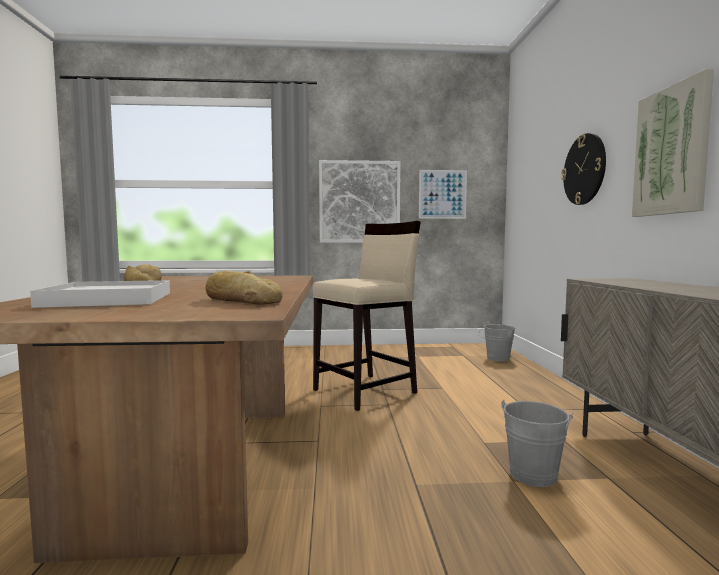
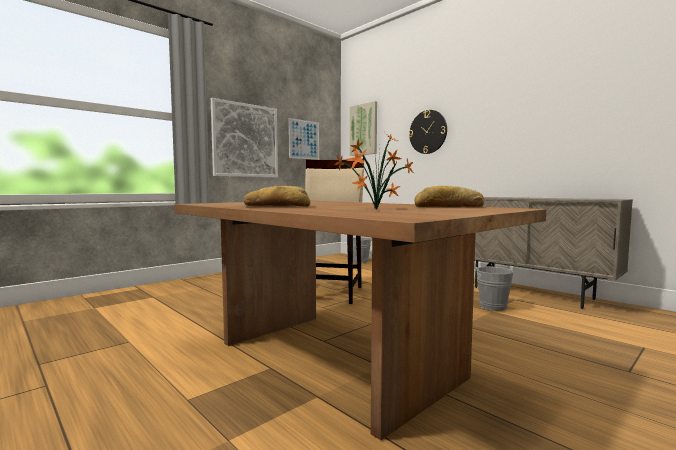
camera: 40 degrees left, 0 degrees up
(109, 299) = (374, 210): white tray -> potted plant
(671, 151) = (497, 127): picture -> picture (363, 129)

